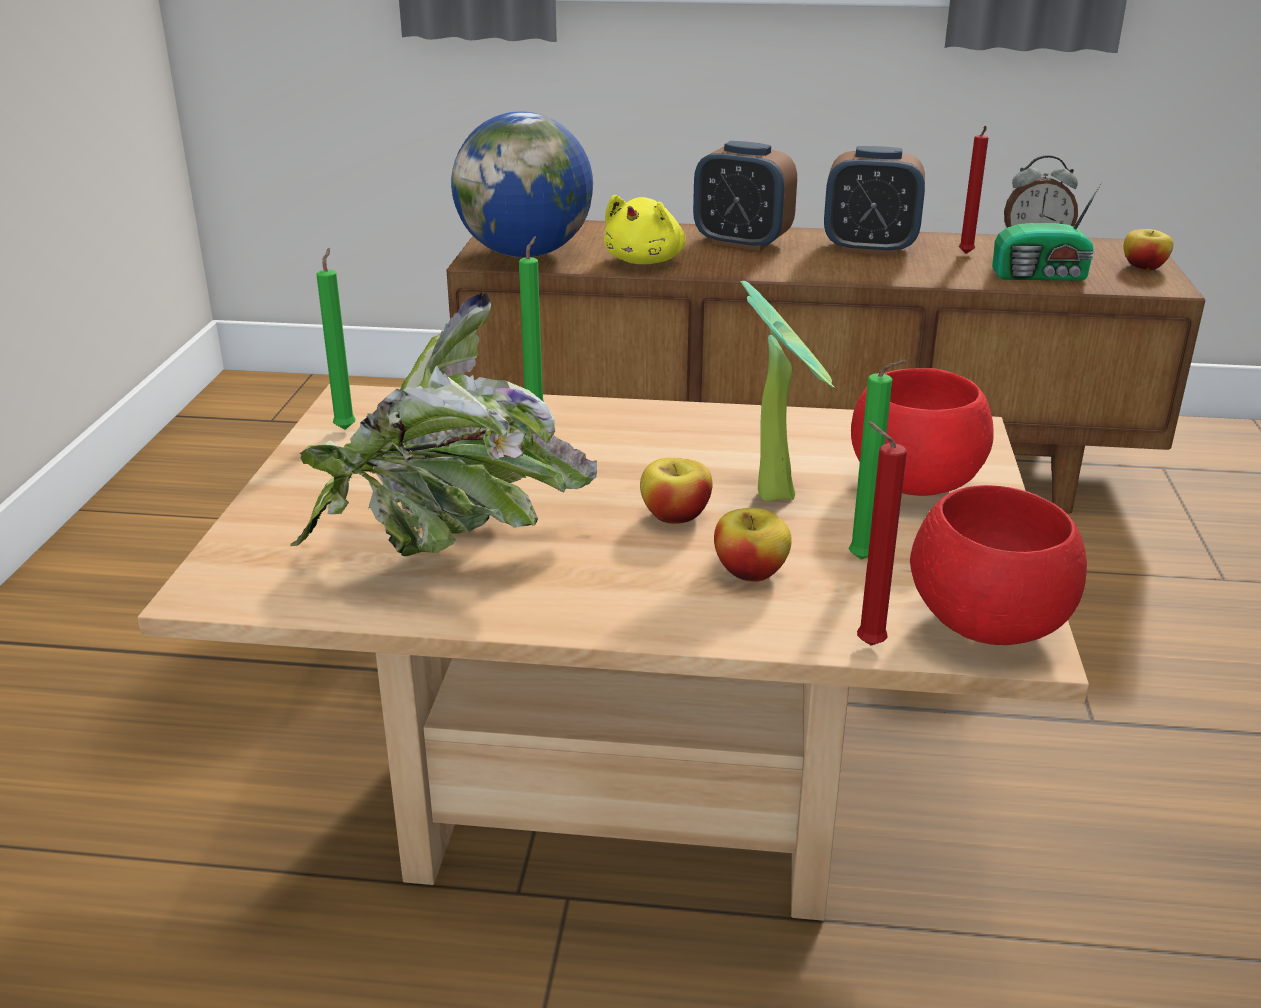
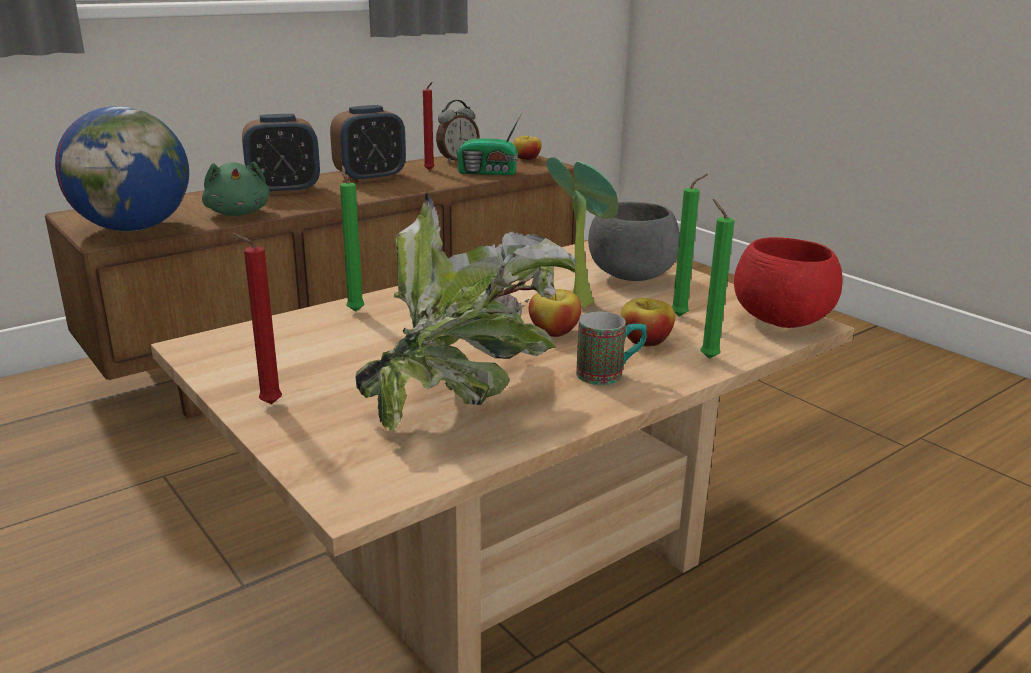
camera: 45 degrees left, 5 degrees down
(346, 428) = (232, 363): green candle -> green candle (706, 357)
(629, 590) = (609, 375): none -> mug
(646, 261) = (238, 213): yellow plush toy -> green plush toy
(865, 644) = (756, 349): red candle -> red candle (267, 405)
(916, 484) = (631, 276): red bowl -> grey bowl
(1042, 276) = (489, 172): radio -> radio turned 45 degrees clockwise

